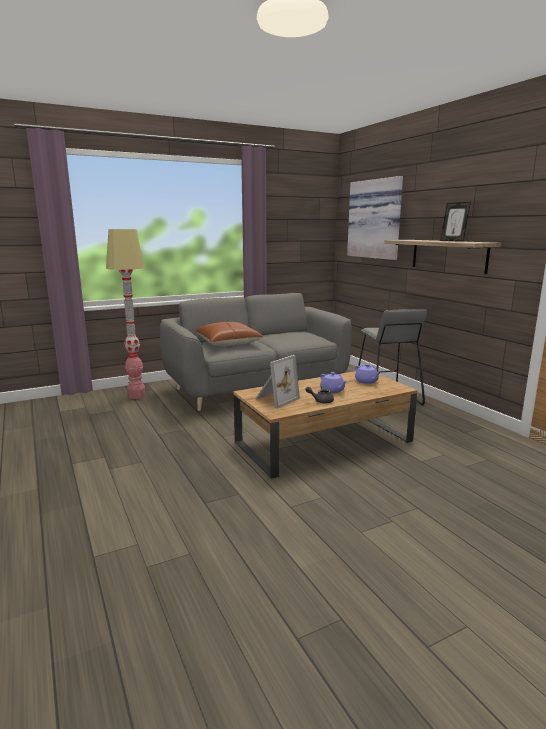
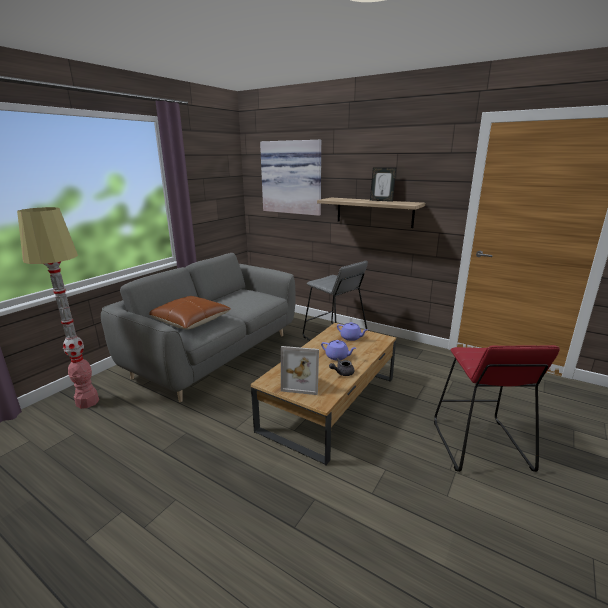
camera: 30 degrees left, 5 degrees up
(275, 399) = (302, 383): picture frame -> picture frame turned 90 degrees clockwise
(448, 512) = (478, 444): none -> red stool

